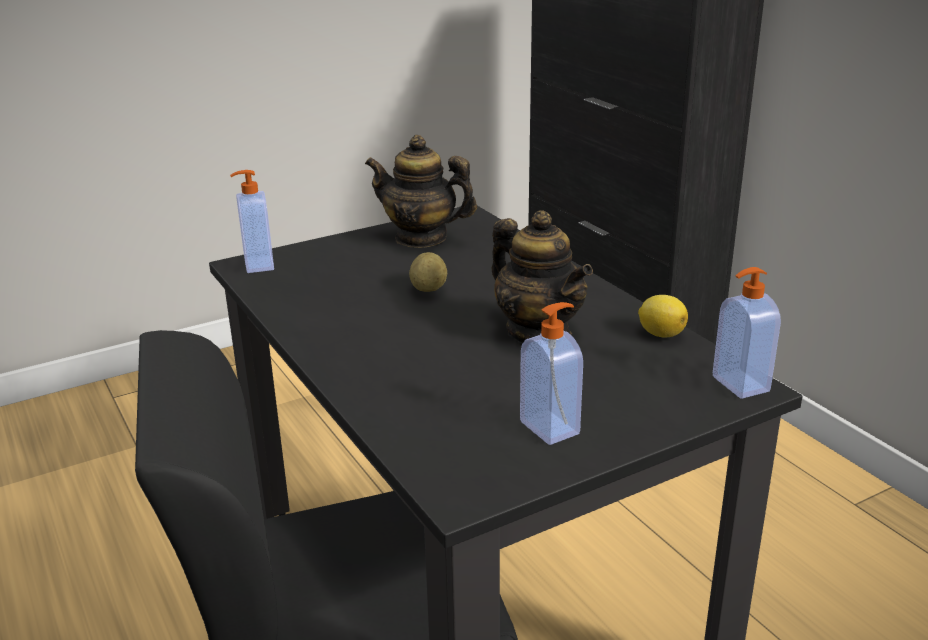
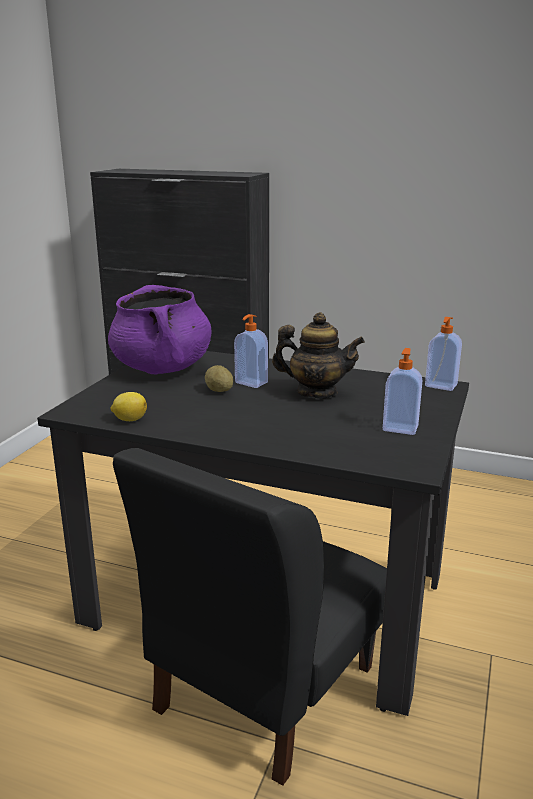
camera: 40 degrees left, 5 degrees down
(257, 265) = (80, 409): soap dispenser -> soap dispenser (250, 383)
(421, 238) = (162, 368): teapot -> purple cooking pot
(660, 333) = (372, 377): lemon -> lemon (129, 419)

